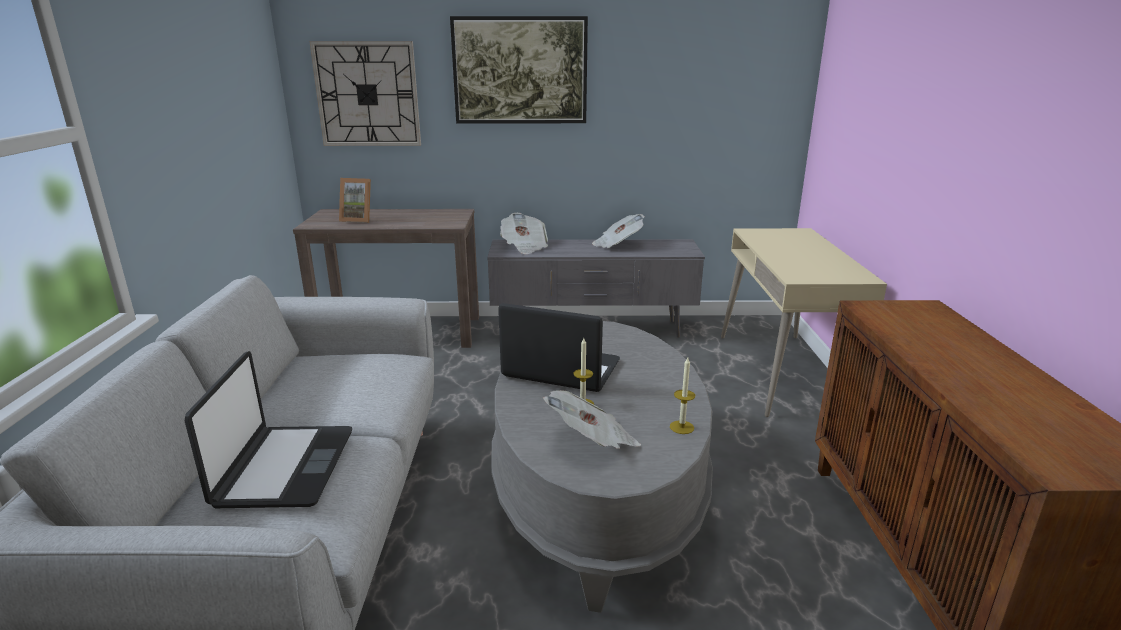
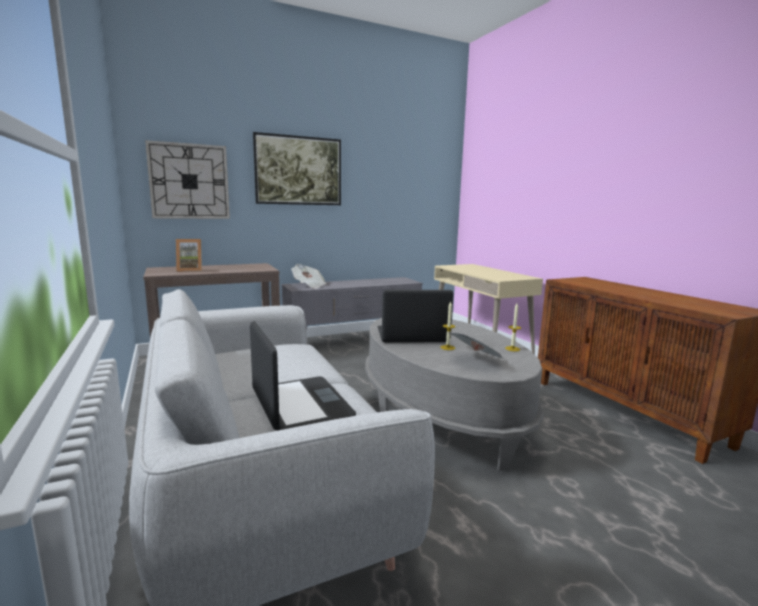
camera: 25 degrees left, 10 degrees down
(617, 244) = (365, 281): newspaper -> none

